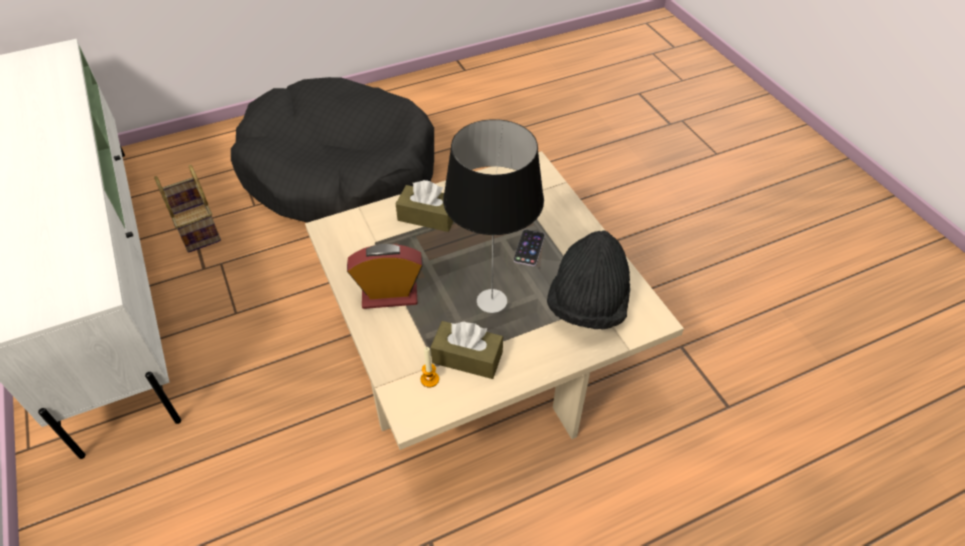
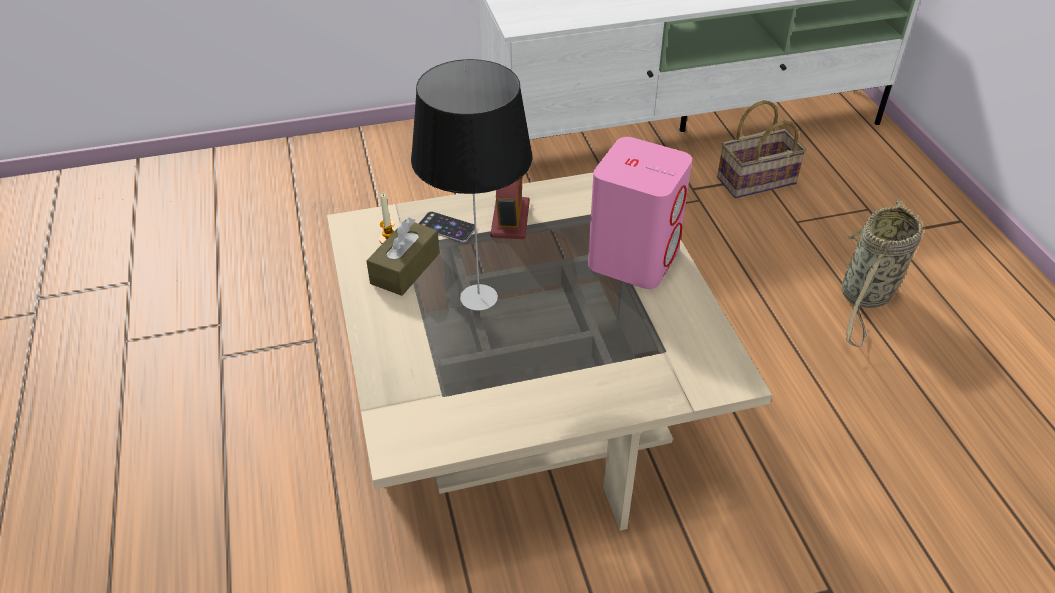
camera: 100 degrees right, 5 degrees down
(340, 174) = (865, 297): black dog bed -> basket
(427, 216) = (633, 258): brown tissue box -> pink speaker
(529, 248) = (559, 344): phone -> phone (446, 227)
(587, 305) = (444, 384): black hat -> none

